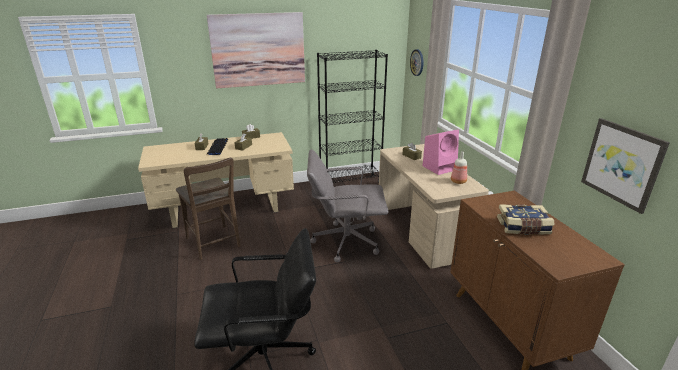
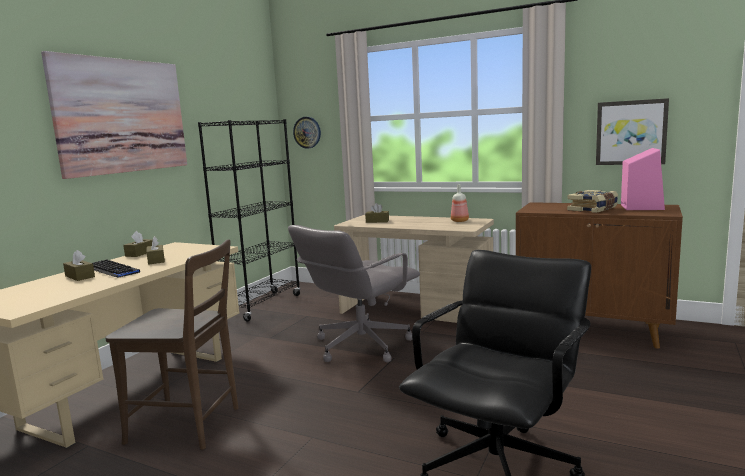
camera: 45 degrees left, 15 degrees down
(440, 167) = (421, 220): pink speaker -> pink speaker (641, 207)

